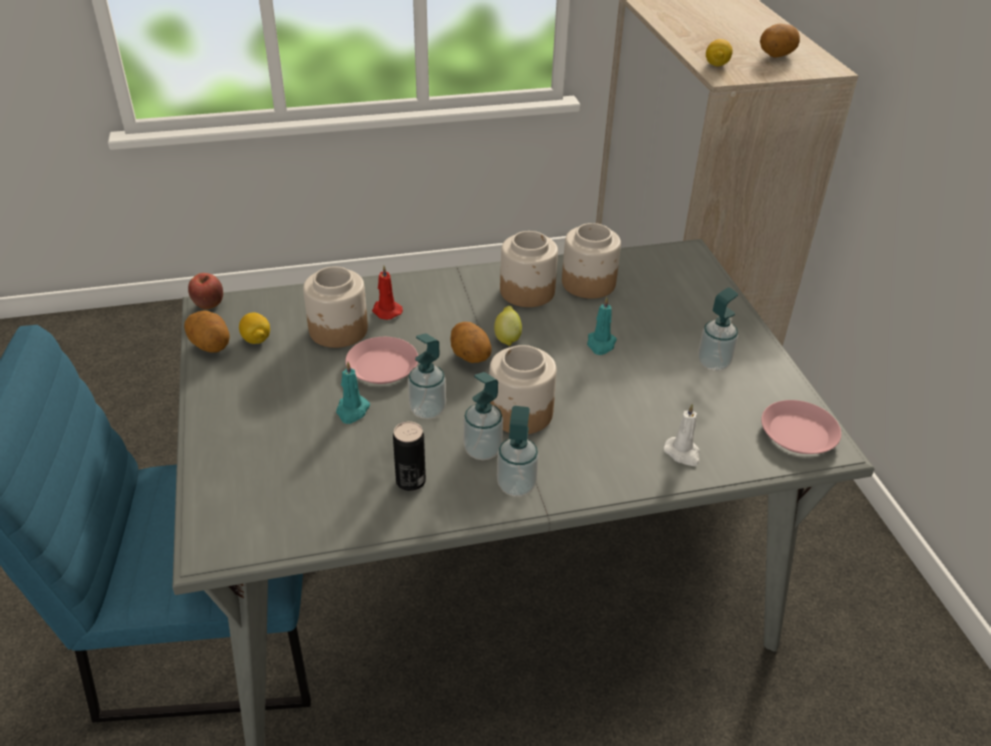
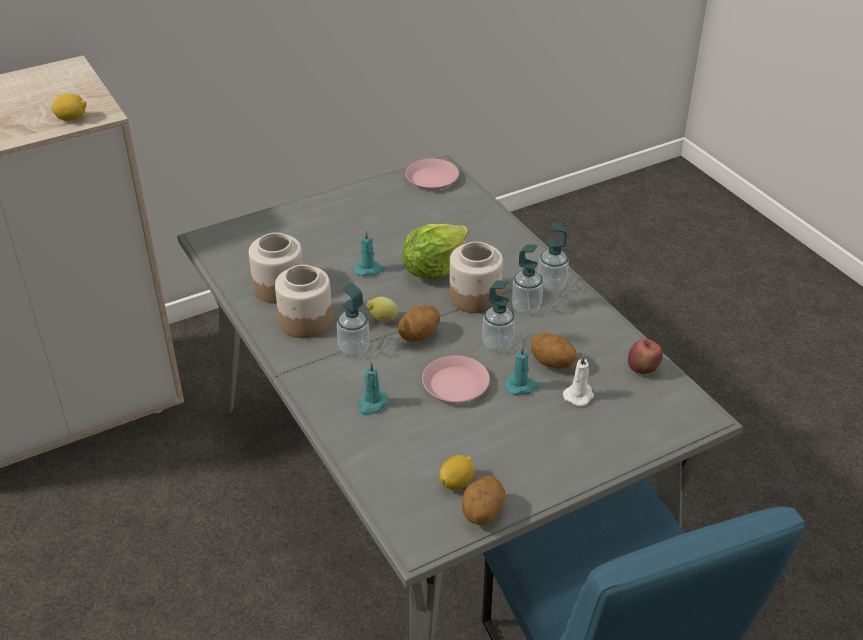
camera: 105 degrees left, 0 degrees up
(209, 305) = (416, 544): apple -> apple (642, 370)
(338, 330) = (417, 428): jar -> none
(386, 311) = (372, 404): red candle -> turquoise candle
(410, 481) = (577, 335): can -> none
(586, 392) = (433, 269): none -> lettuce
(683, 453) = (478, 221): white candle -> white candle (579, 395)
(713, 363) = (370, 215): soap dispenser -> soap dispenser (354, 349)
(775, 56) = (42, 91): potato -> potato (551, 364)

